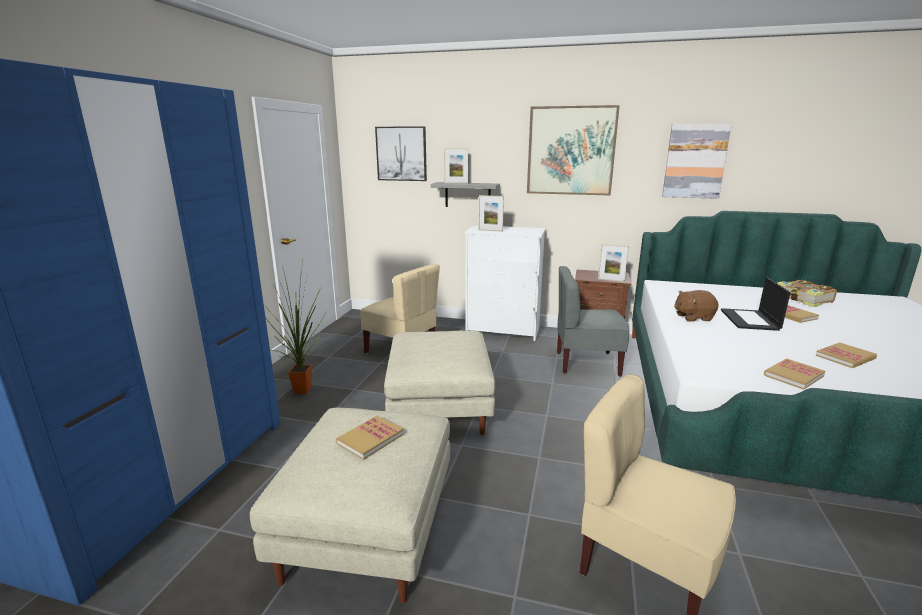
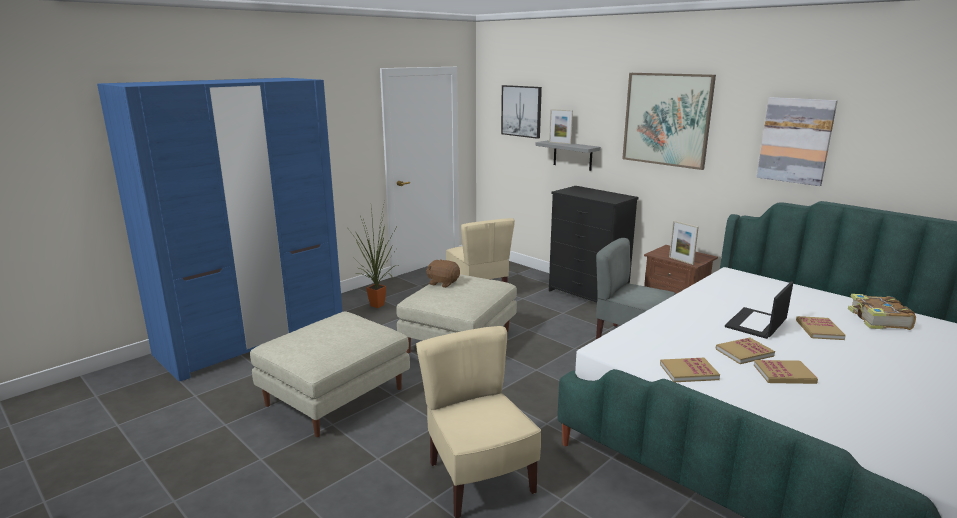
camera: 30 degrees right, 0 degrees up
(370, 439) = (339, 332): book -> book (744, 352)
(490, 230) = (577, 193): picture frame -> none
(503, 331) = (588, 295): white dresser -> black dresser
(693, 317) = (697, 309): brown plush toy -> brown plush toy (443, 283)

